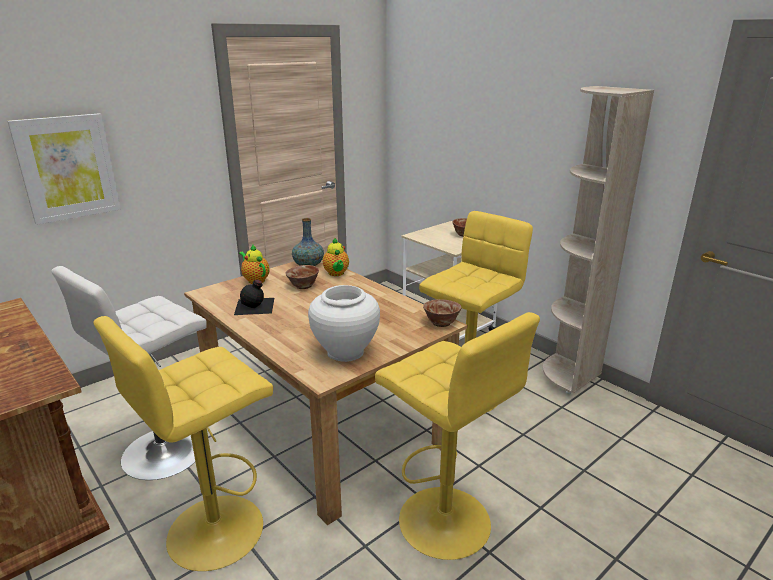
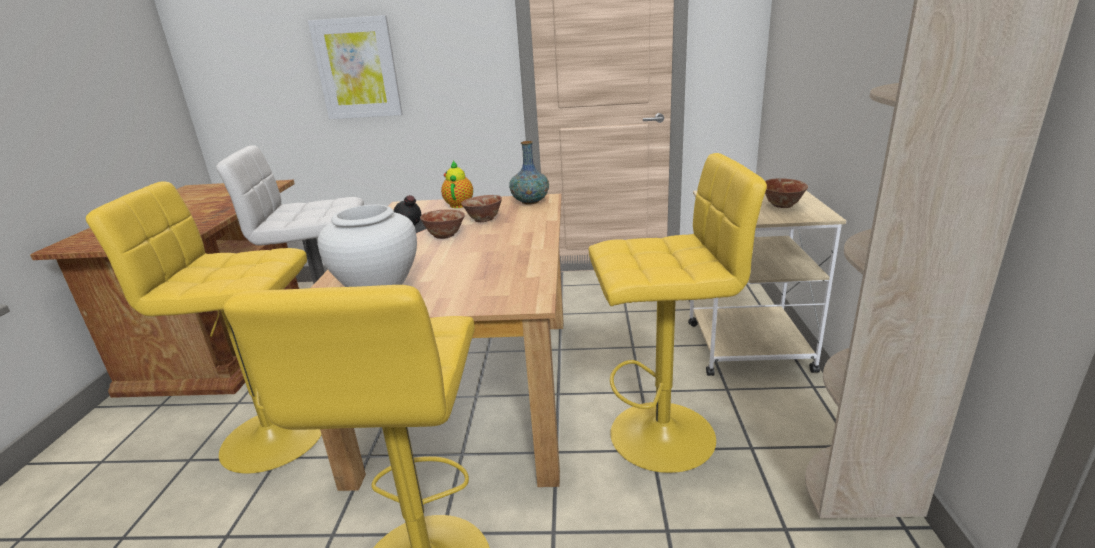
camera: 45 degrees right, 0 degrees up
(336, 274) = (538, 215): teapot -> none
(441, 323) = (528, 299): bowl -> bowl (444, 236)

